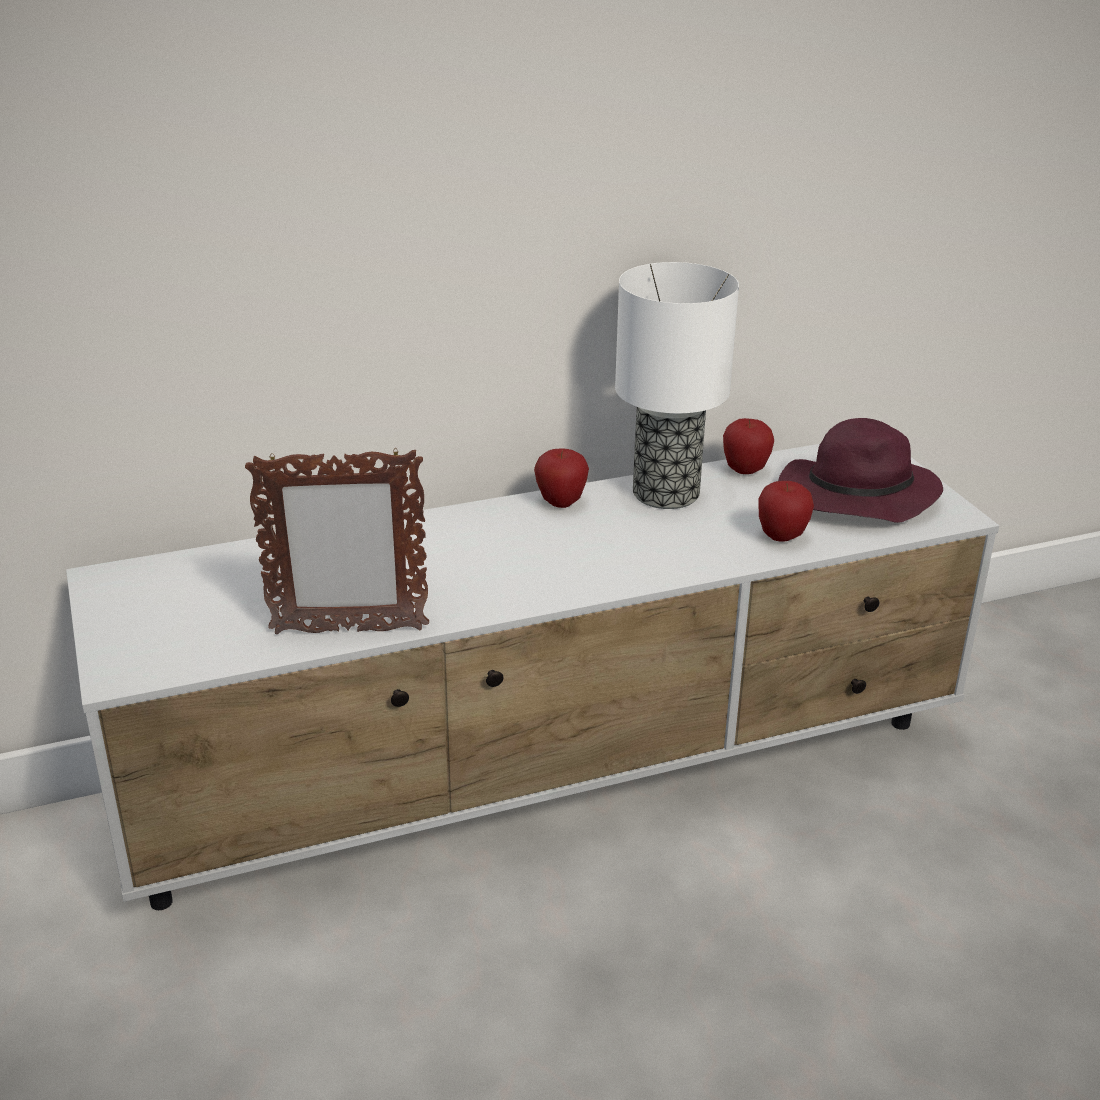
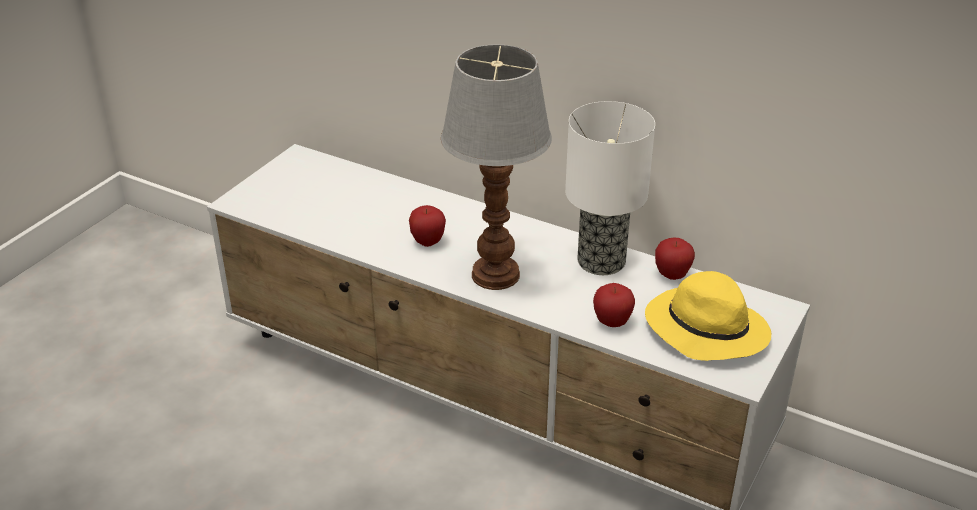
camera: 50 degrees right, 5 degrees up
(348, 630) = (337, 237): picture frame -> none
(561, 502) = (539, 234): apple -> apple (428, 242)
(595, 562) = (494, 274): none -> table lamp
(855, 497) = (704, 329): purple hat -> yellow hat

